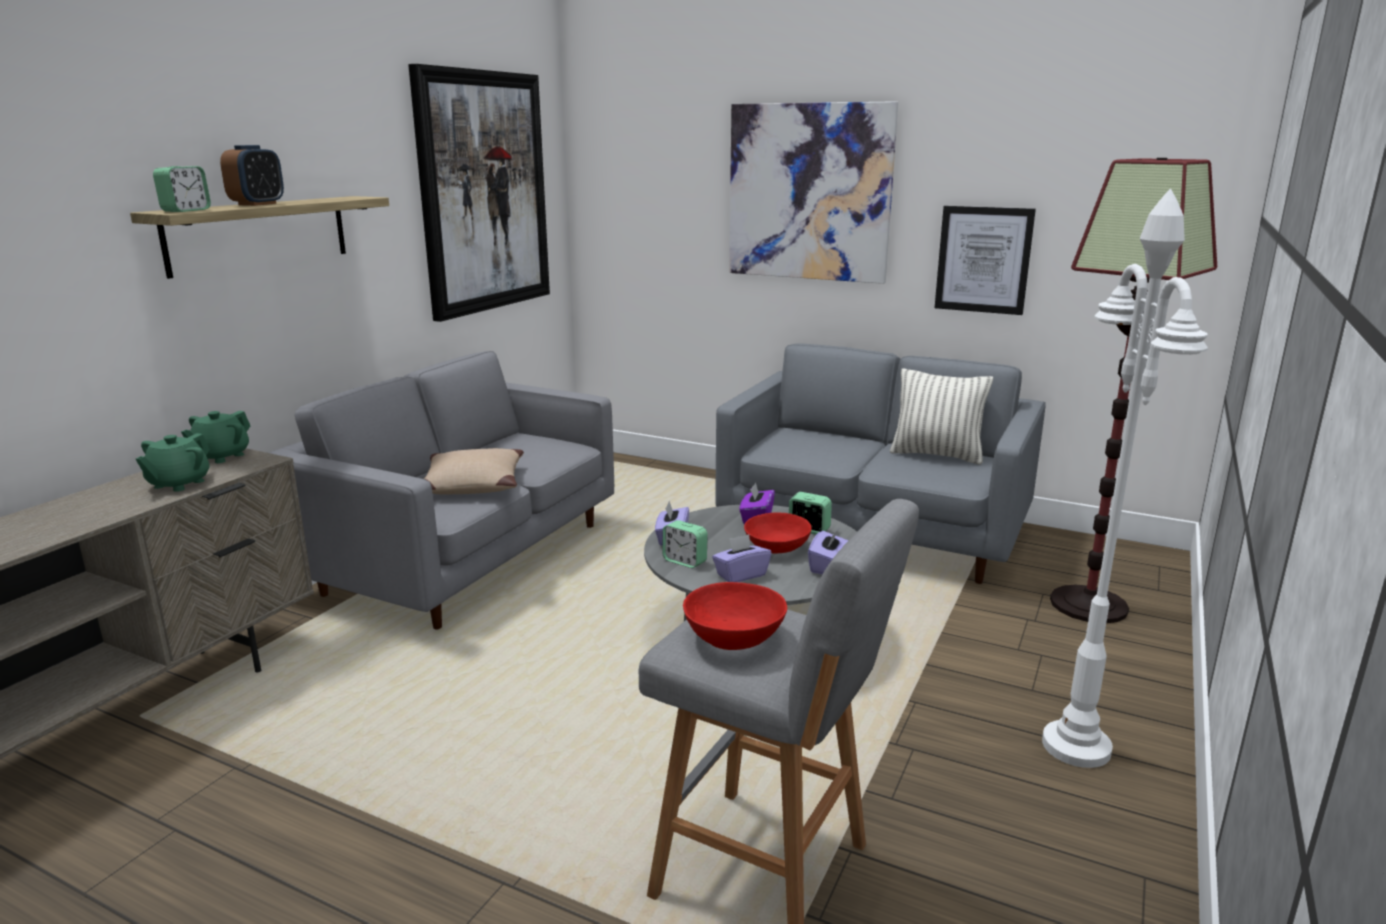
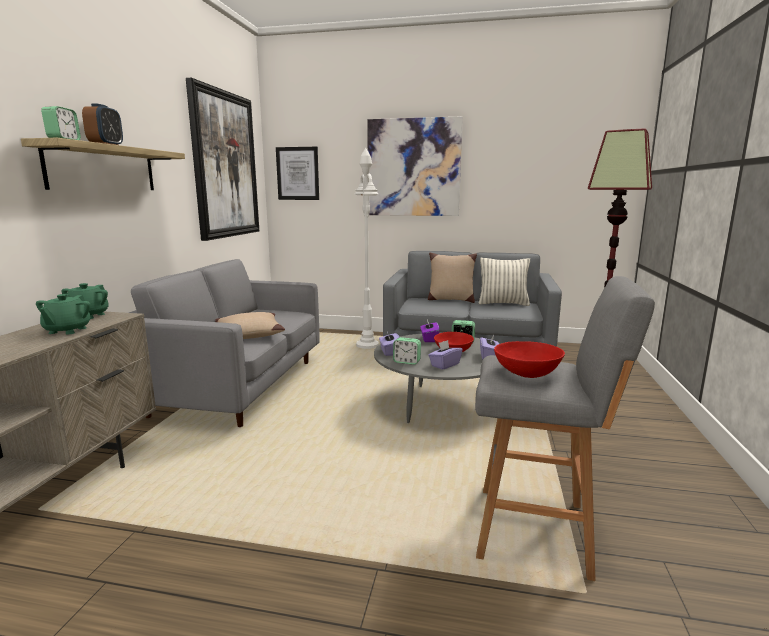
camera: 15 degrees left, 5 degrees down
(848, 438) = (450, 300): none -> beige pillow
(983, 260) = (511, 200): picture -> picture (298, 173)
(1075, 746) = (644, 438): white floor lamp -> white floor lamp (367, 345)

